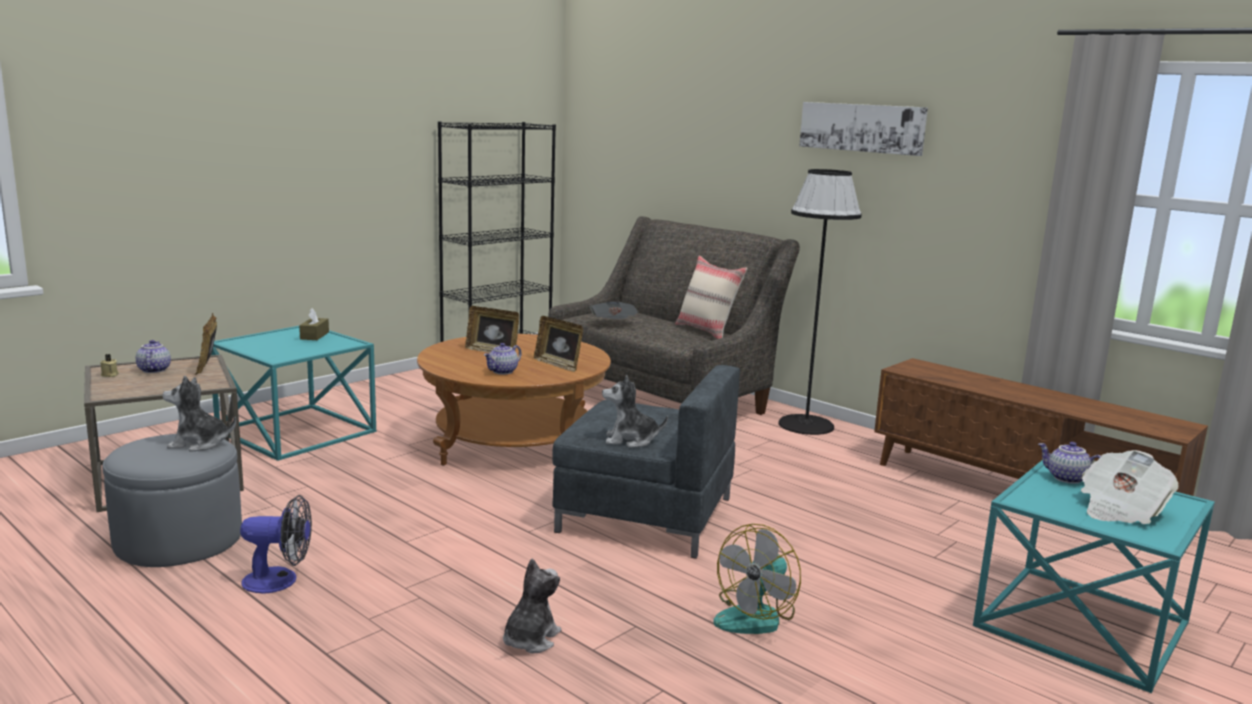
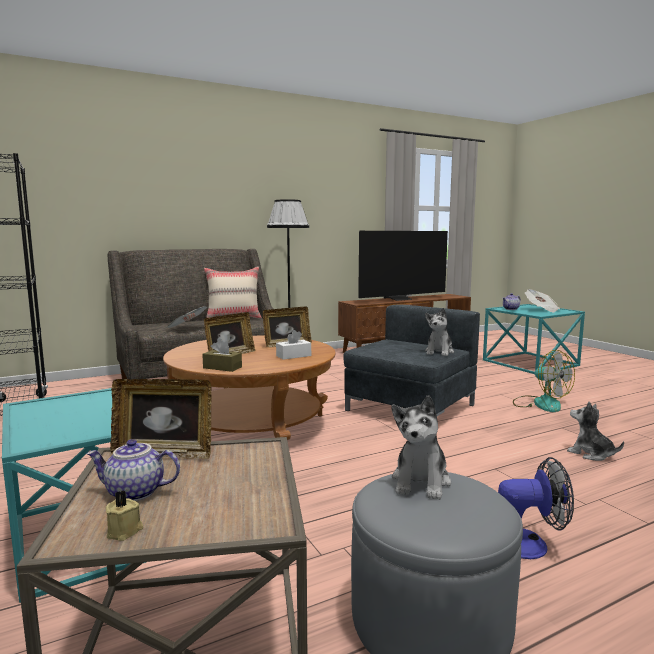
camera: 70 degrees left, 5 degrees down
(279, 581) = (529, 544): fan -> fan turned 75 degrees clockwise
(314, 335) = (78, 401): brown tissue box -> brown tissue box (222, 367)
(503, 372) = (293, 356): teapot -> white tissue box
(862, 127) = (280, 176): picture -> none
(1016, 391) = (400, 299): none -> television

